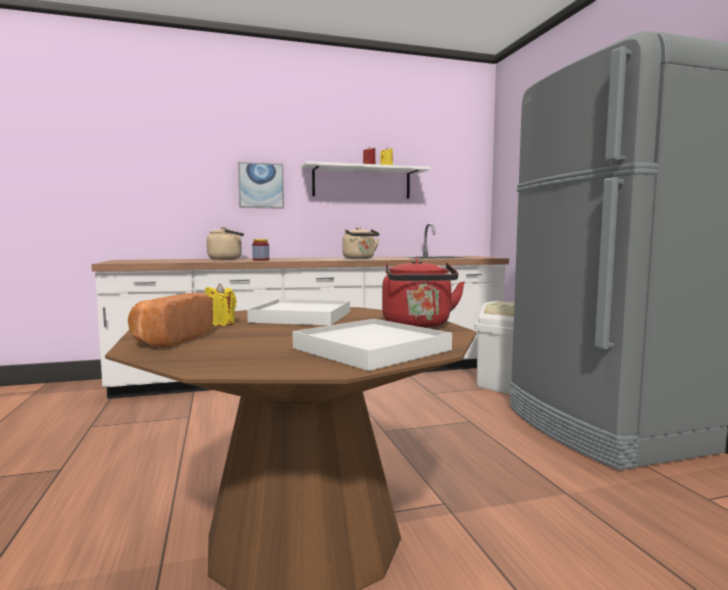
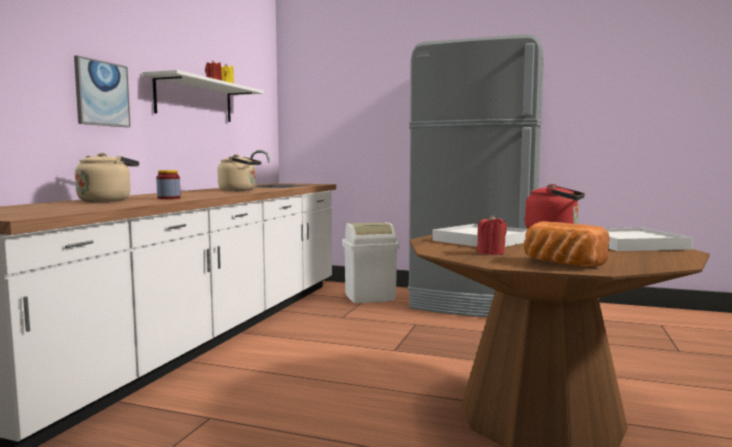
camera: 55 degrees left, 0 degrees up
(220, 324) = (491, 253): yellow candle -> red candle

